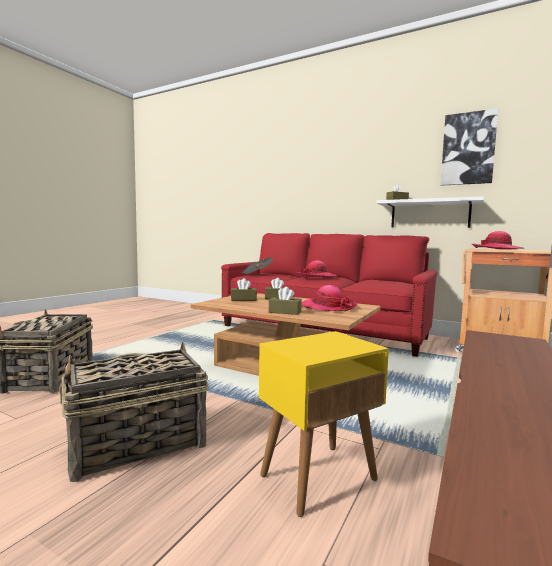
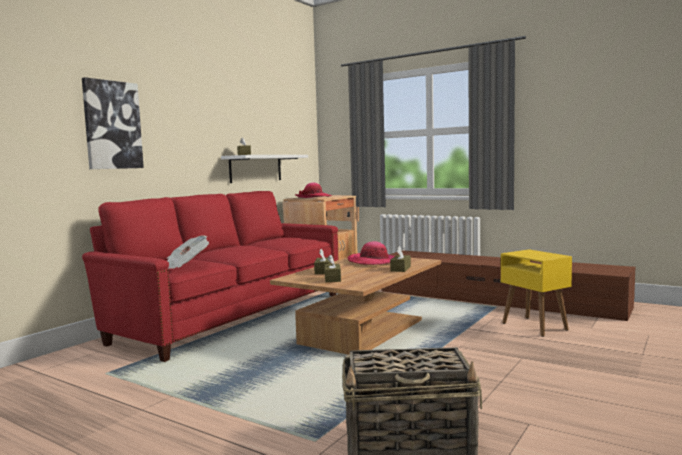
camera: 85 degrees left, 0 degrees up
(135, 444) = (535, 367): basket -> none
(316, 276) = (242, 249): hat -> none
(468, 149) = (272, 109): picture -> picture (112, 125)

